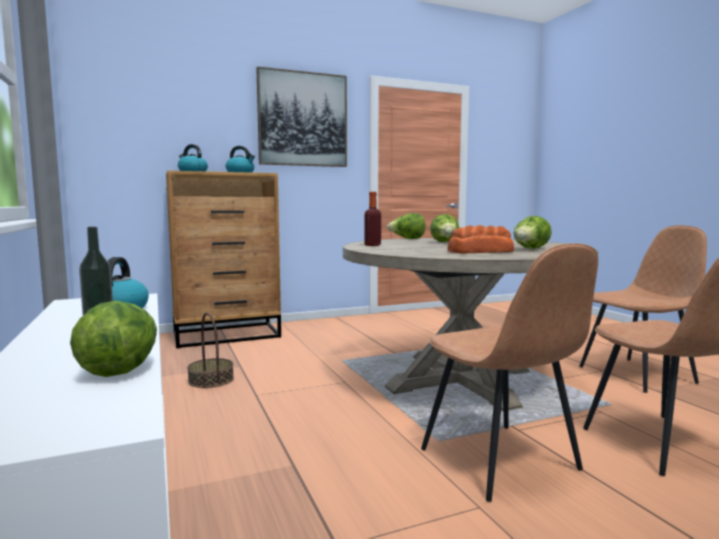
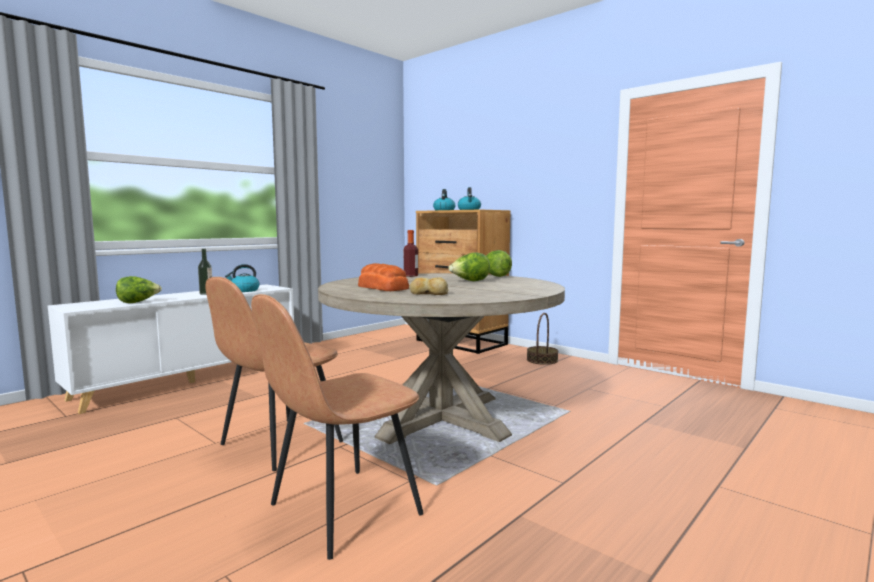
camera: 65 degrees right, 0 degrees up
(211, 380) = (367, 358): basket -> basket (542, 360)
(303, 119) = (547, 153): picture -> none
(530, 249) = (428, 293): lettuce -> bread
(638, 374) = (578, 506): brown chair -> none

